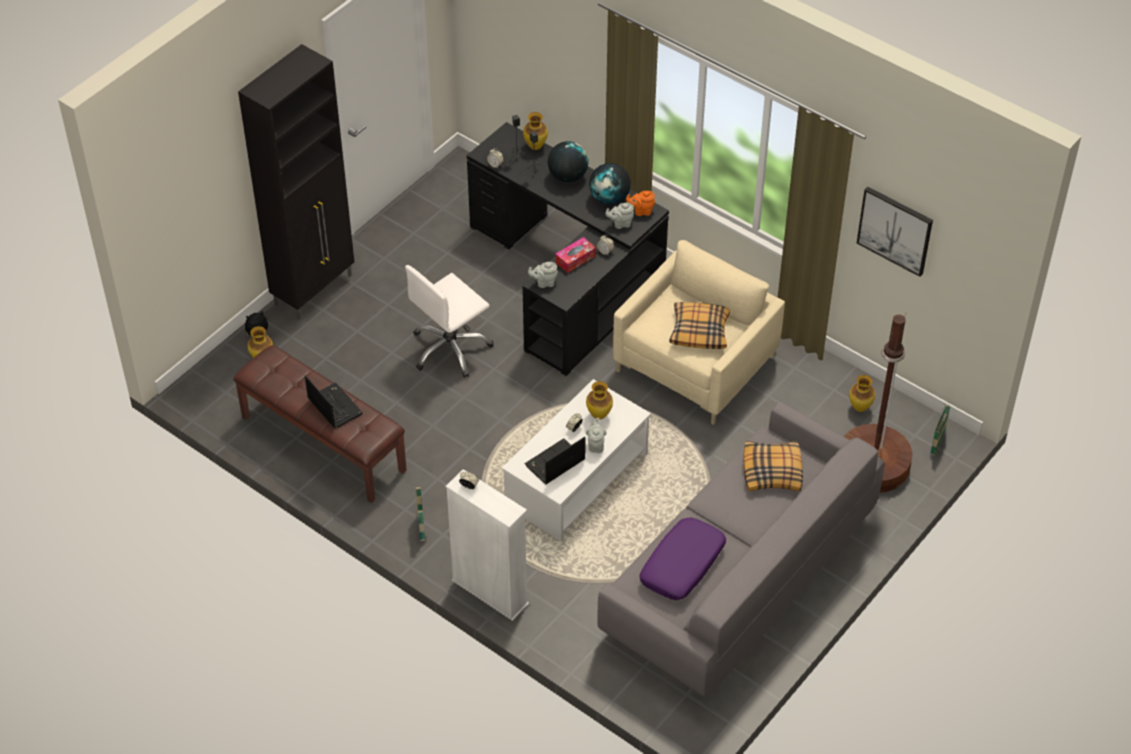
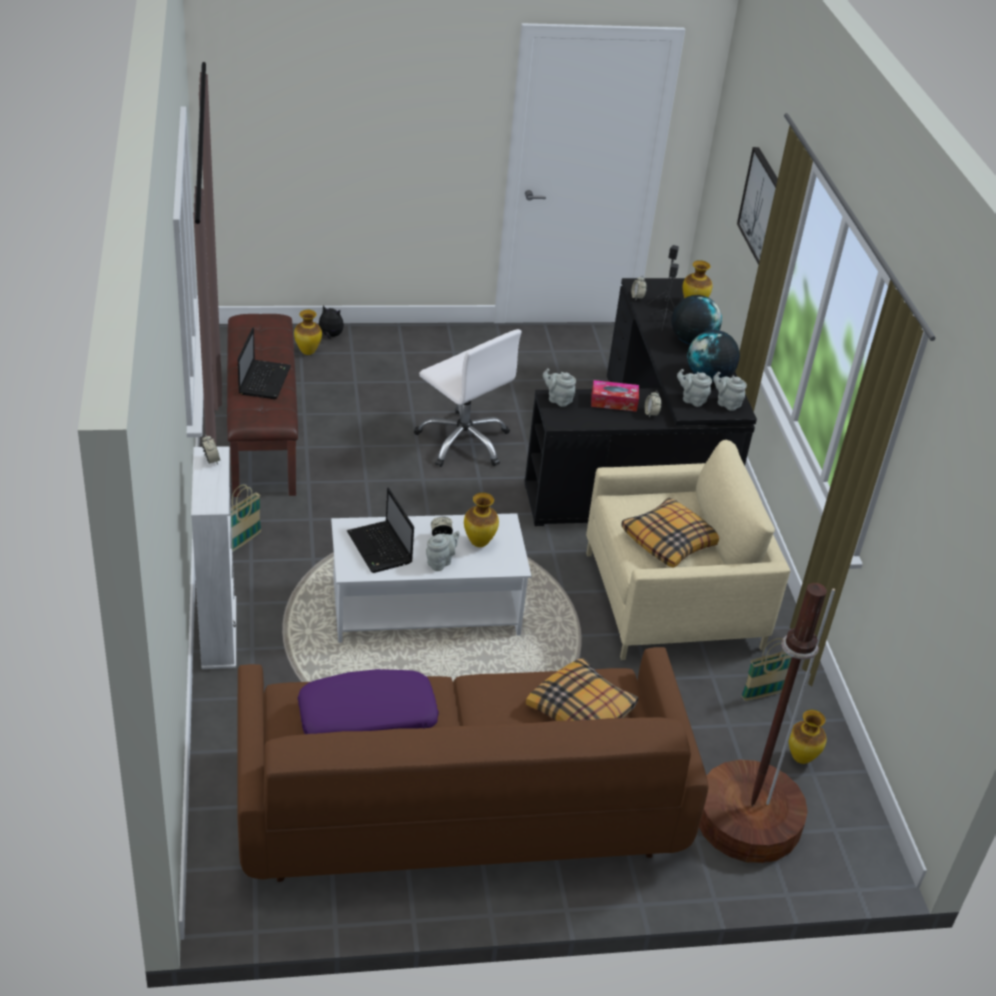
camera: 40 degrees right, 10 degrees down
(315, 289) = (417, 337): black cabinet -> none
(450, 349) = (463, 441): white office chair -> white office chair turned 135 degrees counterclockwise
(554, 464) = (380, 549): laptop -> laptop turned 120 degrees counterclockwise
(641, 211) = (727, 403): orange teapot -> grey teapot
(736, 576) = (458, 804): grey sofa -> brown sofa
(895, 230) = (931, 516): picture -> picture (762, 206)
(937, 443) = (852, 857): basket -> basket (763, 694)

